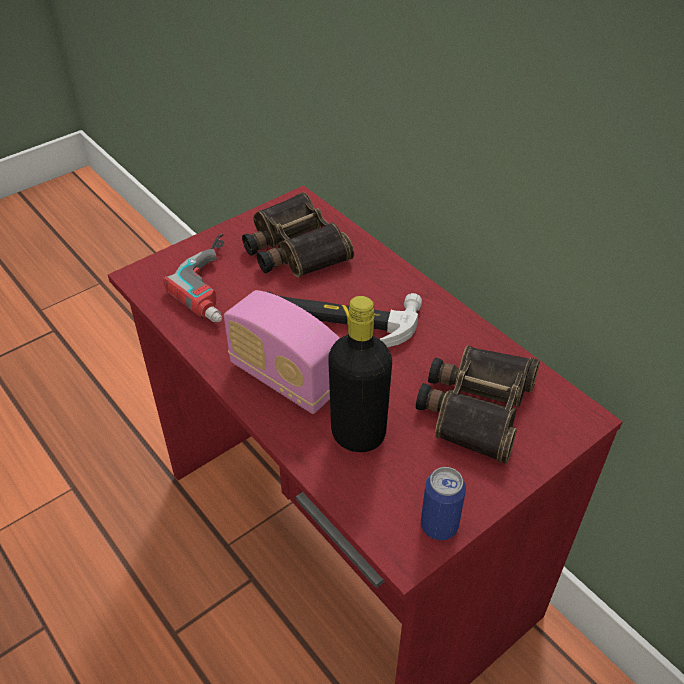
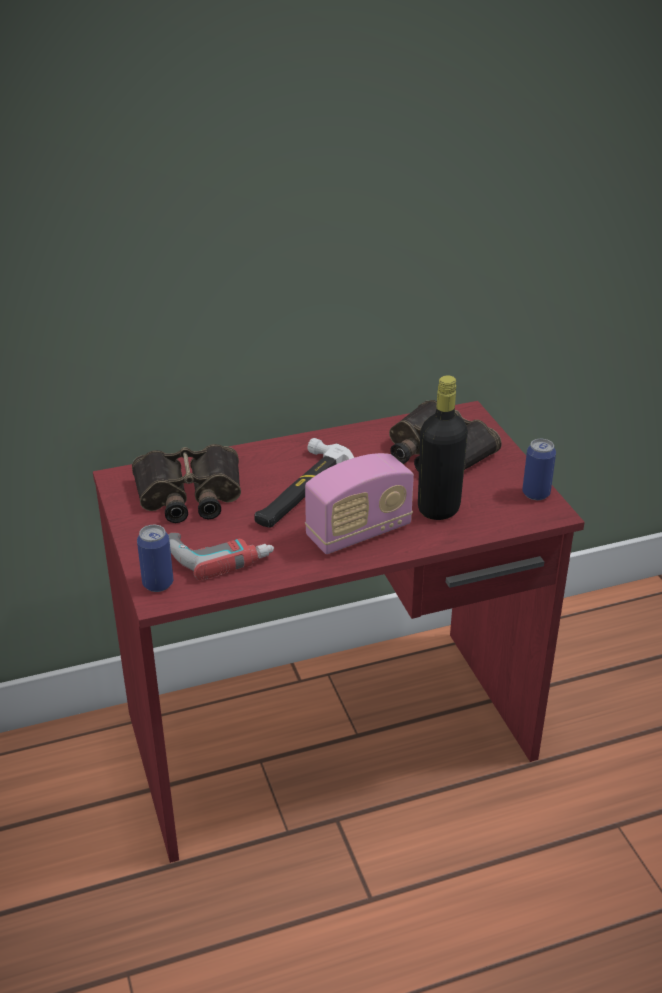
camera: 70 degrees left, 10 degrees down
(157, 269) = (158, 584): none -> can

